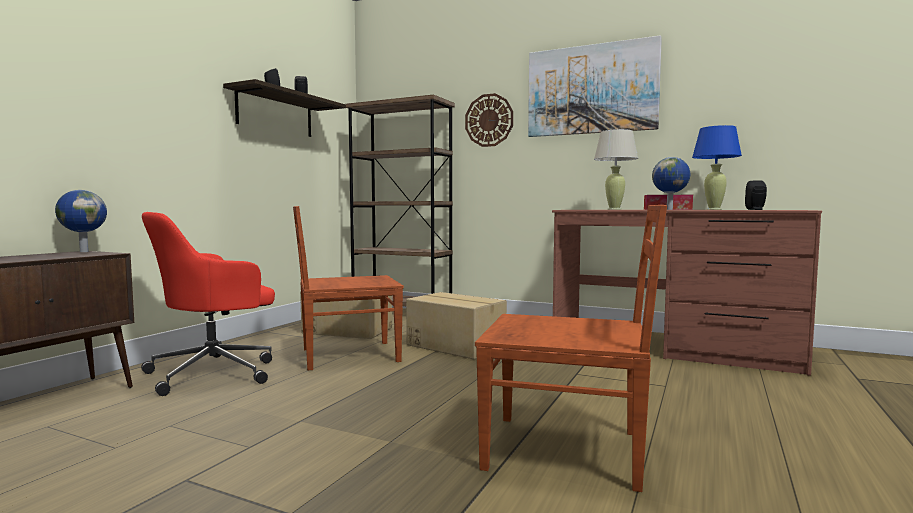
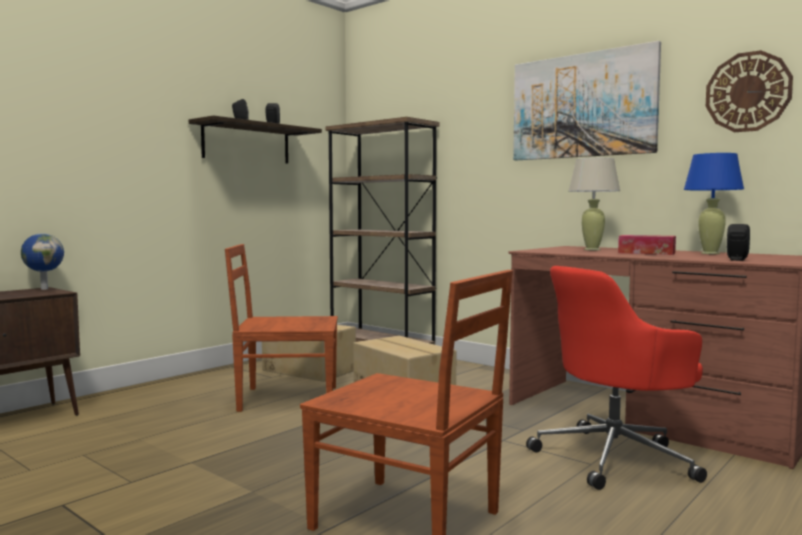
camera: 15 degrees right, 0 degrees up
(215, 372) = (154, 406): red office chair -> red office chair (615, 458)
(489, 120) = (474, 141): wall clock -> wall clock (748, 92)
(670, 209) = (637, 255): globe -> none

